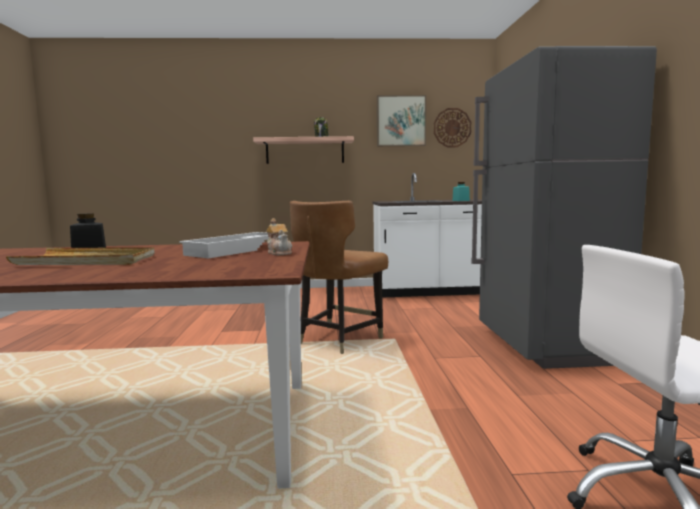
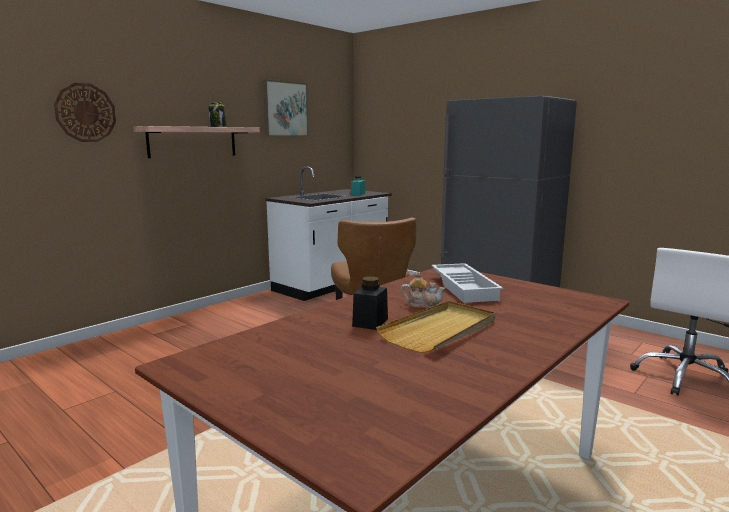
camera: 45 degrees left, 5 degrees up
(280, 253) = (506, 283): teapot -> teapot (423, 304)
(452, 127) = (326, 118): wall clock -> wall clock (85, 113)

